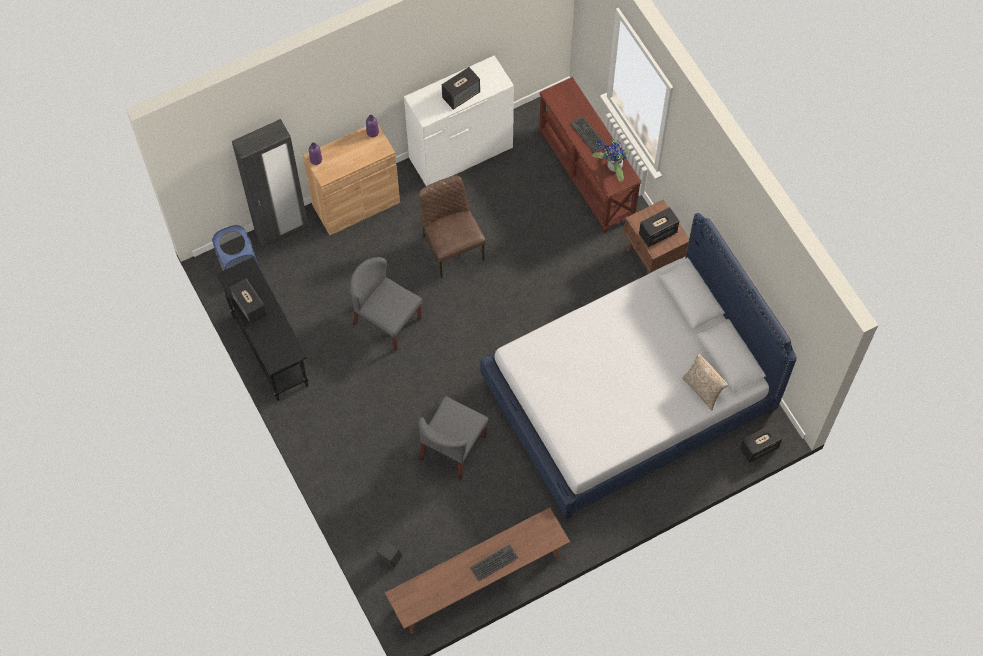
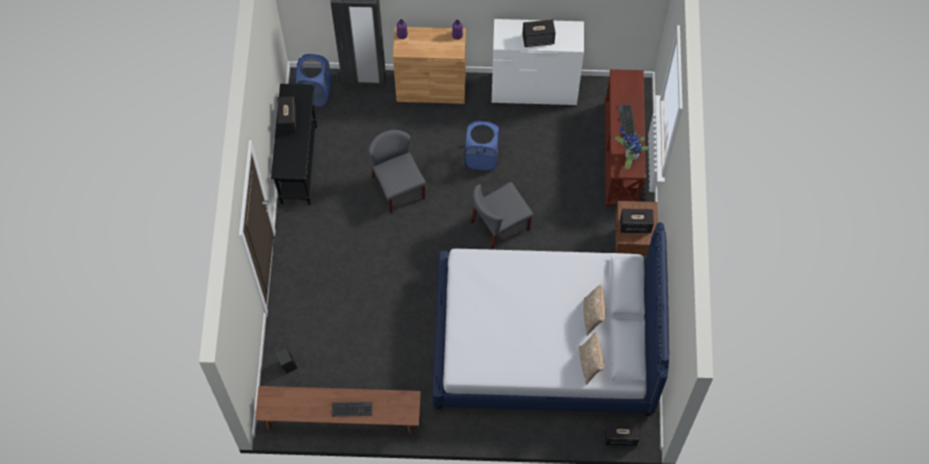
camera: 30 degrees right, 0 degrees up
(452, 247) = (481, 157): brown chair -> blue laundry basket
(453, 448) = (386, 309): grey chair -> grey chair (499, 226)
(675, 341) = (592, 316): none -> pillow

